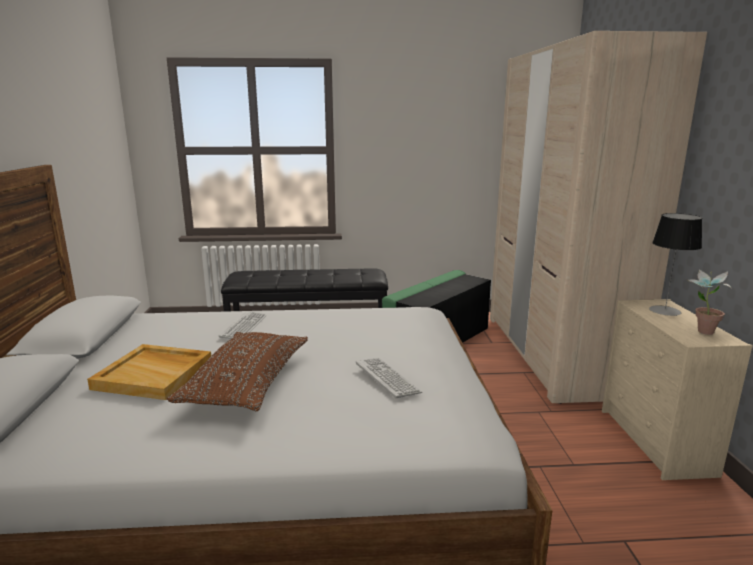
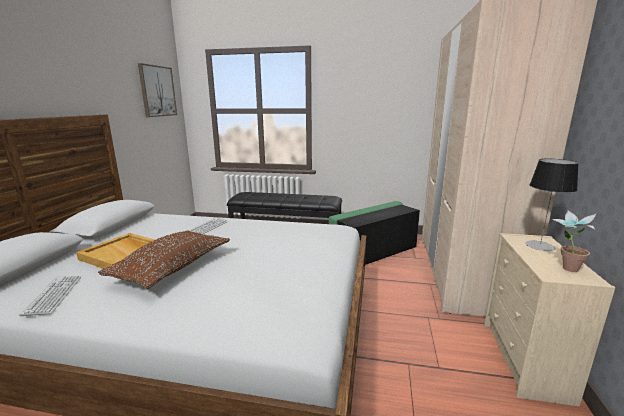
camera: 15 degrees right, 0 degrees up
(99, 123) = (157, 91): none -> picture
(387, 378) = (269, 276): keyboard -> keyboard (53, 295)

